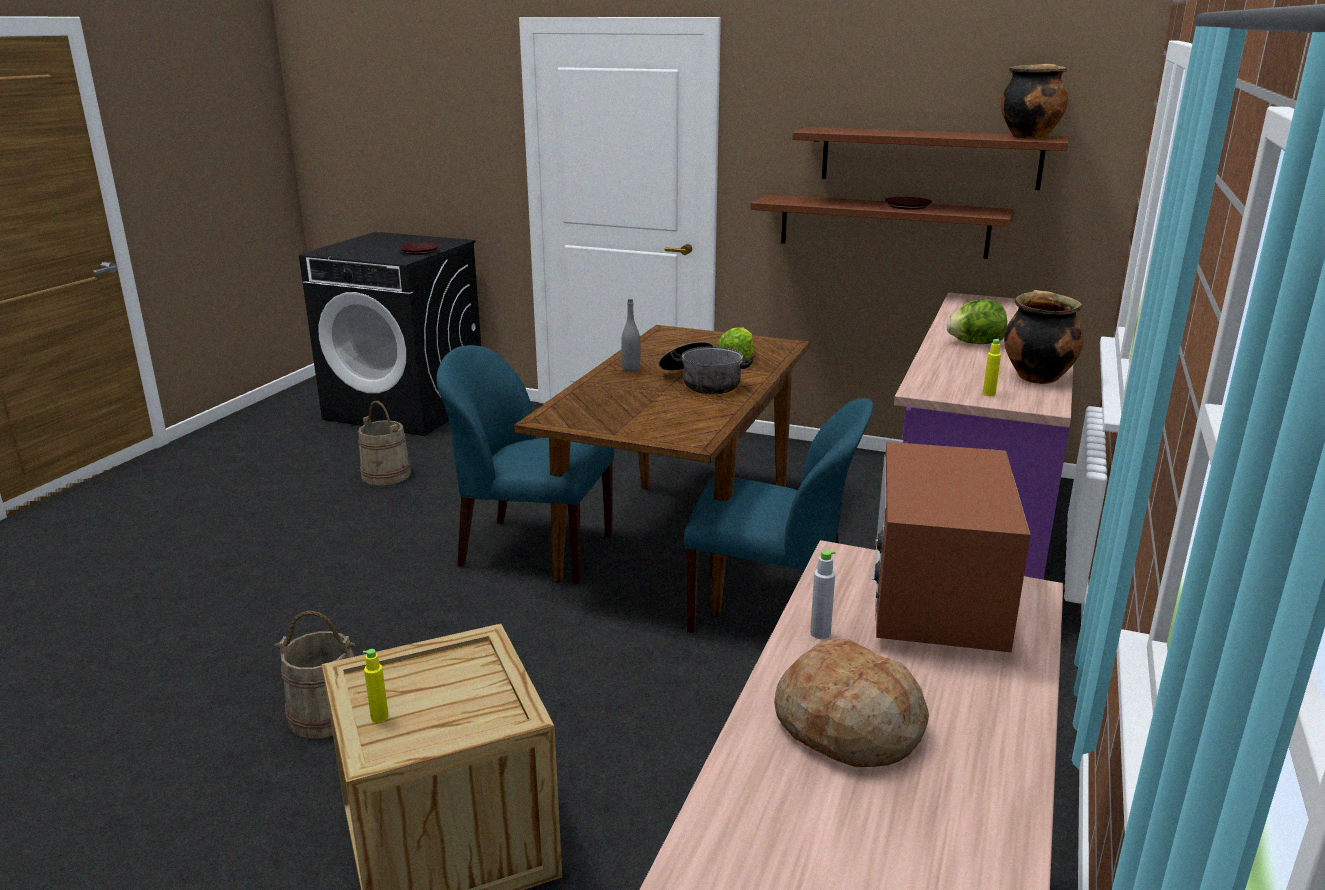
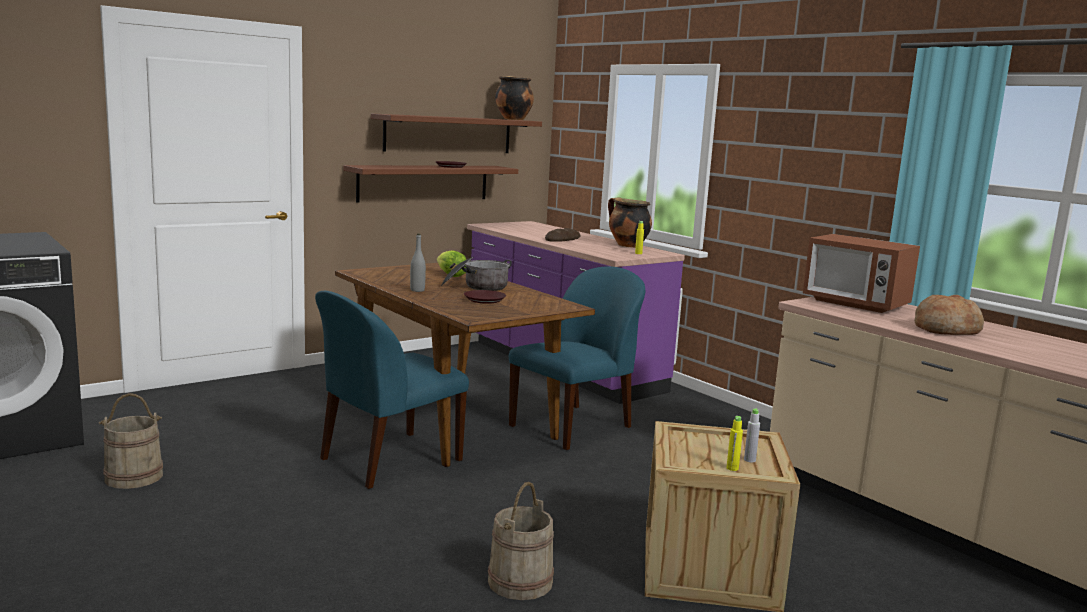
camera: 60 degrees left, 10 degrees down
(420, 251) = (33, 244): brown plate -> brown plate (484, 300)
(820, 633) = (871, 318): grey bottle -> grey bottle (749, 460)
(975, 343) = (562, 239): lettuce -> bread

